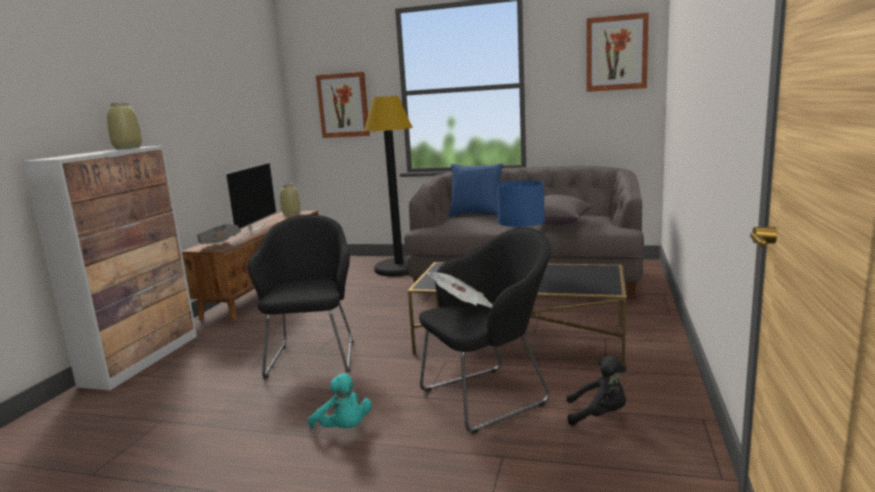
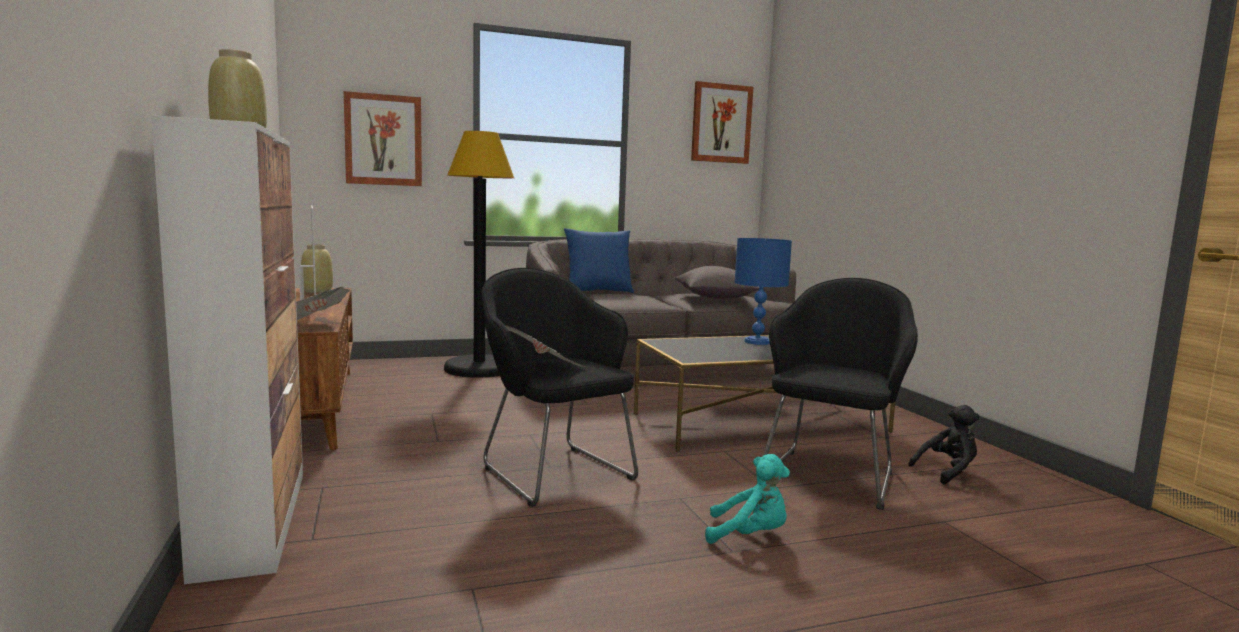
camera: 35 degrees left, 5 degrees down
(463, 306) = (817, 367): newspaper -> newspaper (544, 368)

